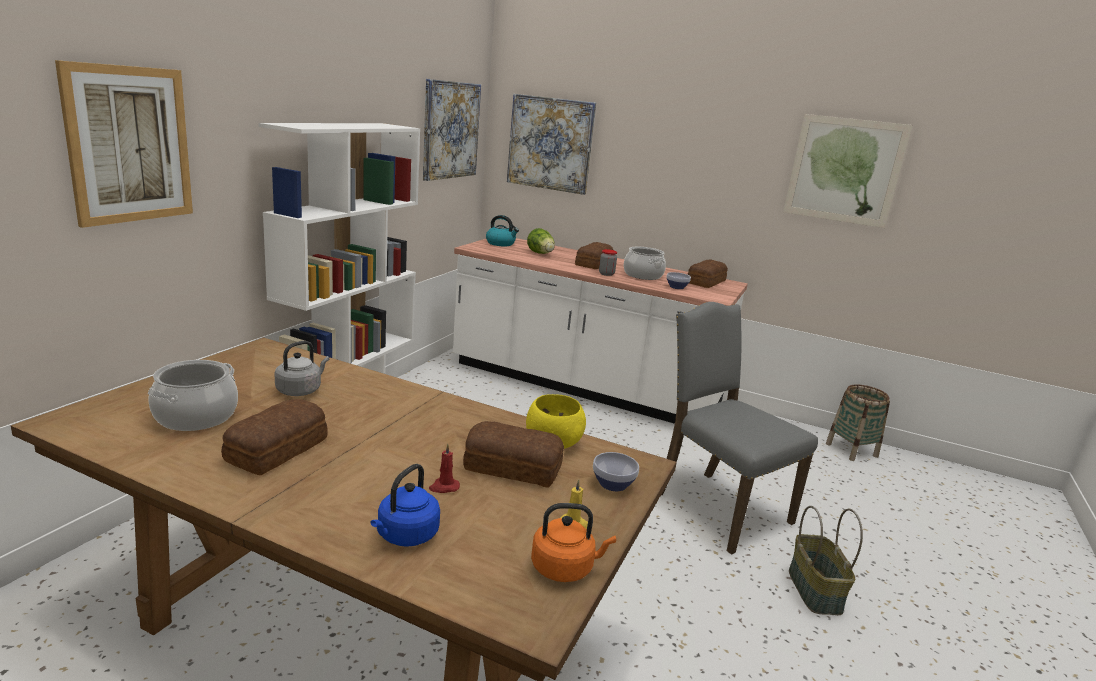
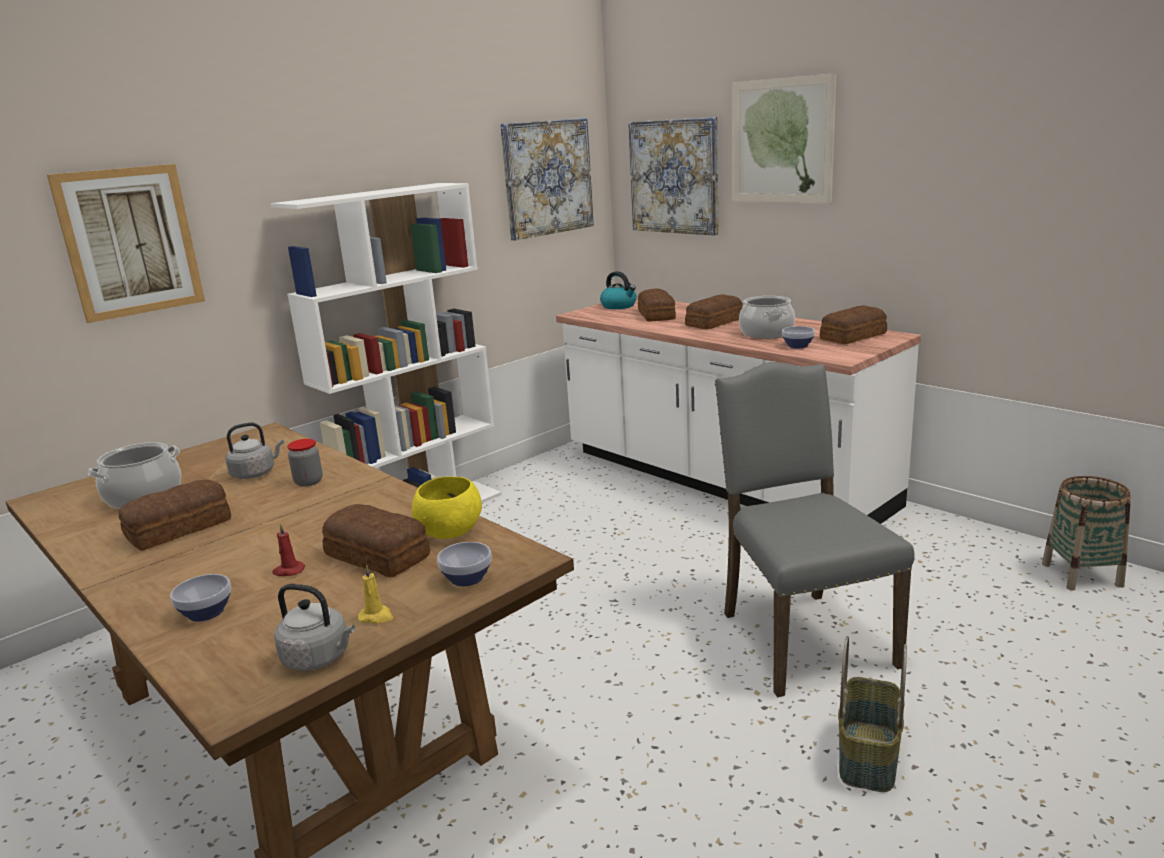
camera: 25 degrees right, 0 degrees up
(405, 536) = (205, 614): blue kettle -> bowl
(541, 254) = (657, 315): lettuce -> bread
(565, 568) = (319, 658): orange kettle -> grey kettle
(606, 274) = (715, 334): jar -> jar (308, 482)
(844, 170) = (1039, 159): picture -> picture (781, 141)

